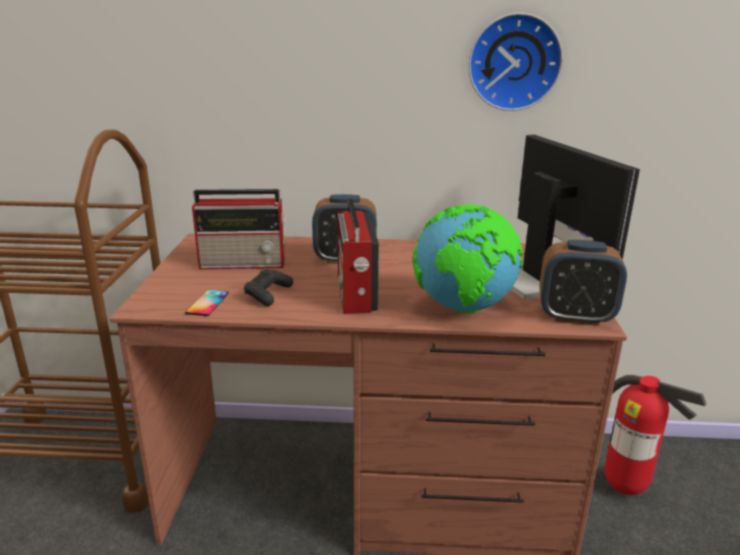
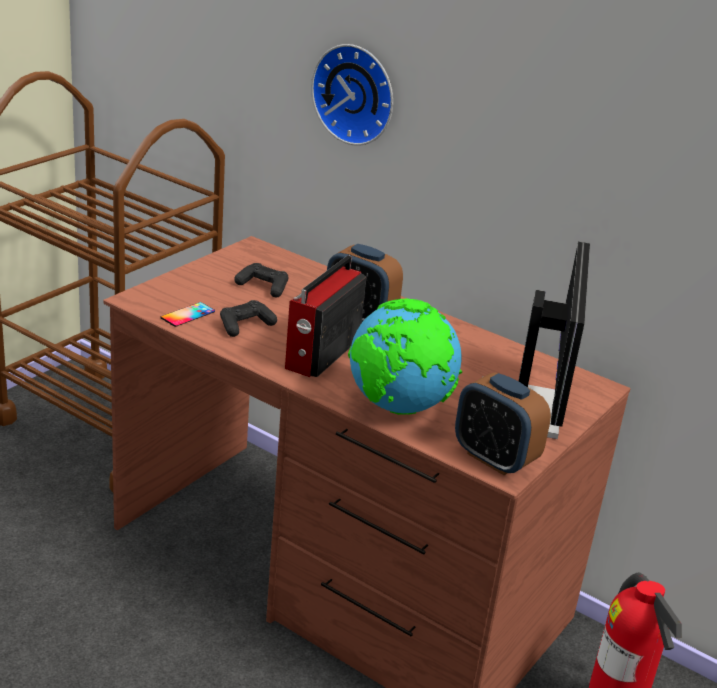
camera: 30 degrees right, 5 degrees up
(245, 263) = (263, 287): radio -> black game controller
(514, 62) = (597, 151): wall clock -> wall clock (356, 93)

